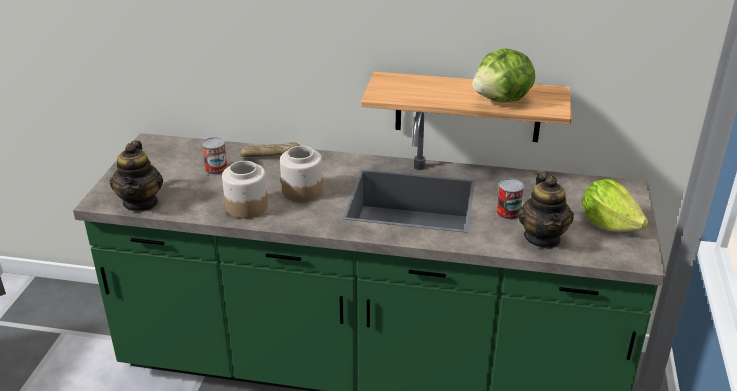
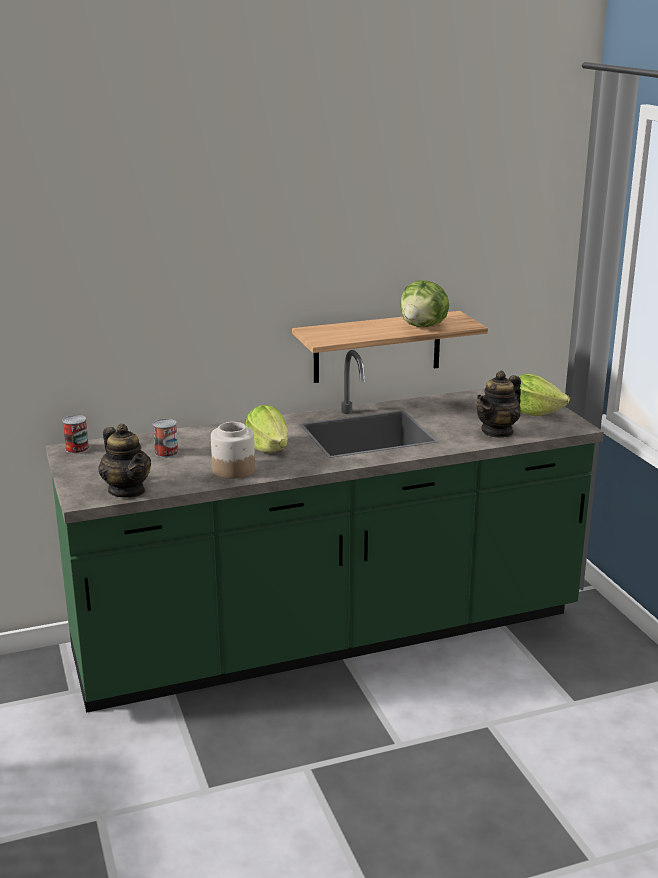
camera: 30 degrees left, 10 degrees down
(271, 155) = (204, 432): bread -> none
(302, 190) = (268, 448): jar -> lettuce
(508, 213) = (454, 423): can -> can (77, 449)
(543, 238) = (497, 431): teapot -> teapot turned 75 degrees clockwise

